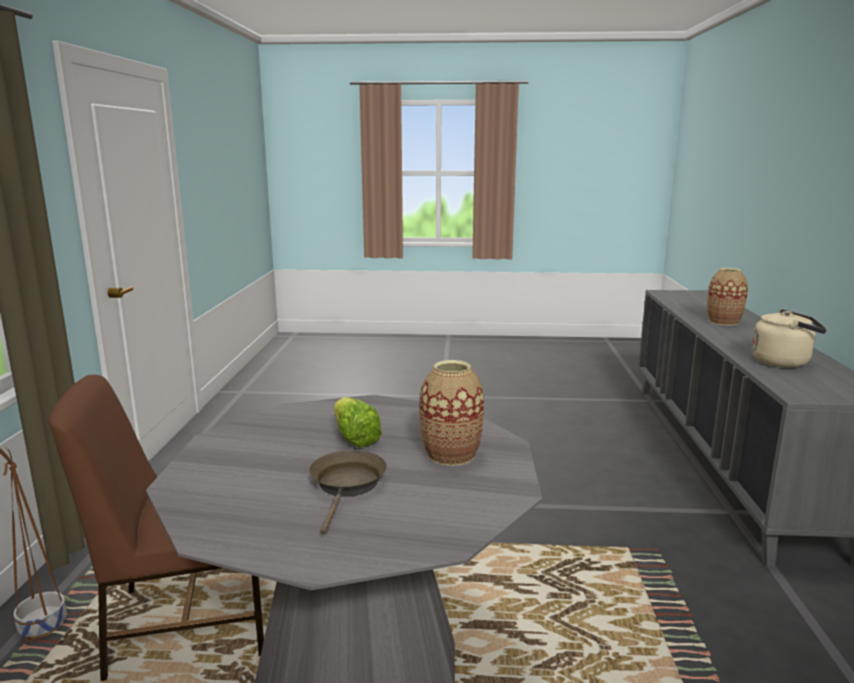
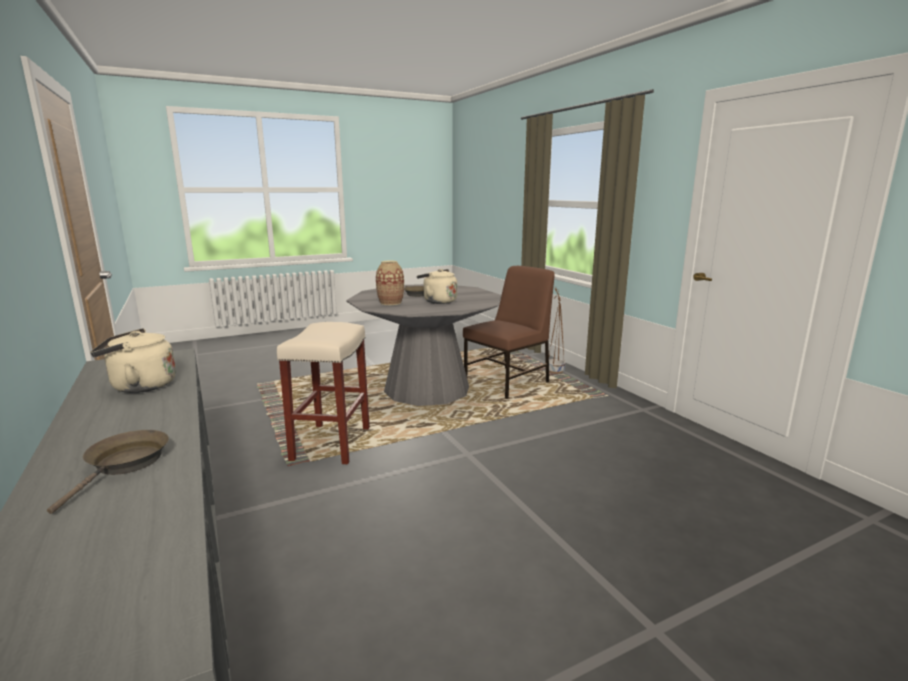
camera: 150 degrees right, 0 degrees up
(354, 438) = (438, 301): lettuce -> beige kettle
(596, 571) = (331, 443): none -> beige stool
(723, 322) = (125, 464): vase -> brown frying pan

